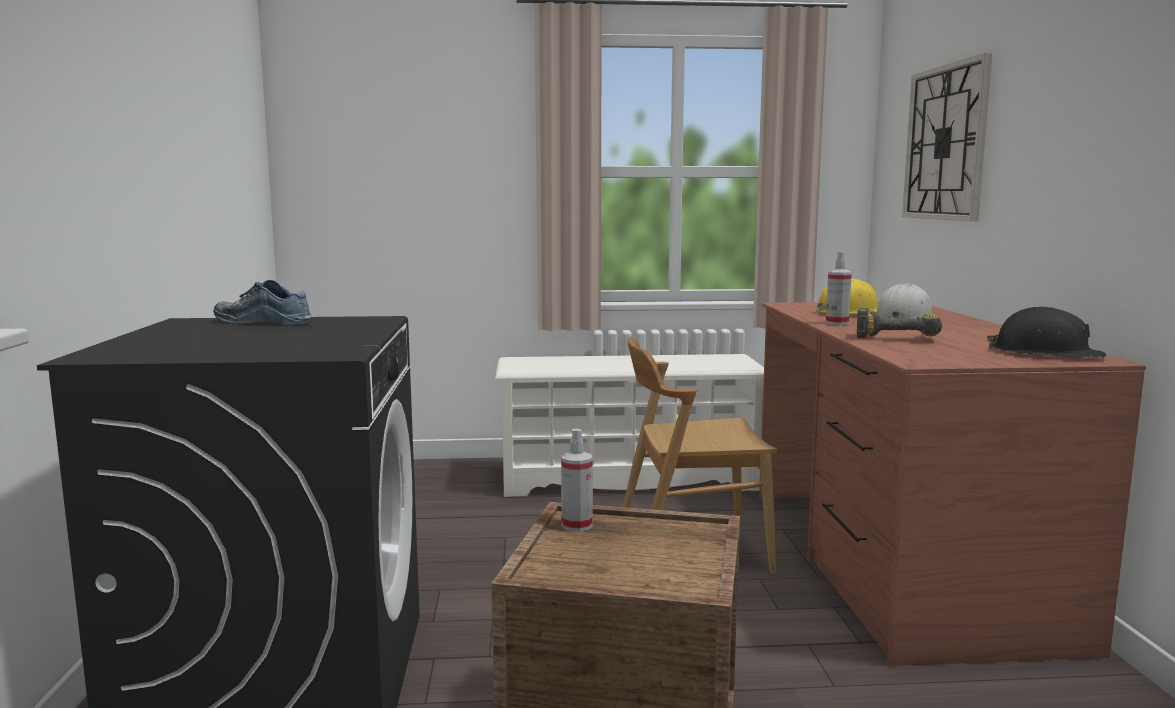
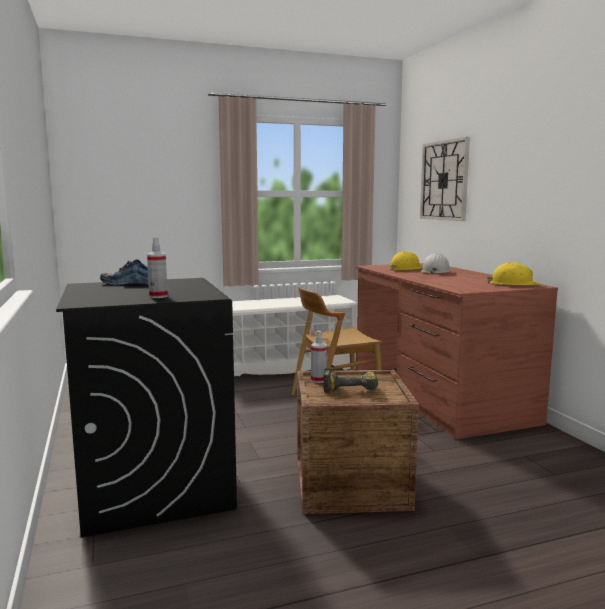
camera: 15 degrees left, 0 degrees up
(837, 323) = (406, 274): spray bottle -> spray bottle (158, 296)
(898, 337) = (442, 280): power drill -> power drill (350, 388)
(1045, 353) = (513, 284): black hard hat -> yellow hard hat

